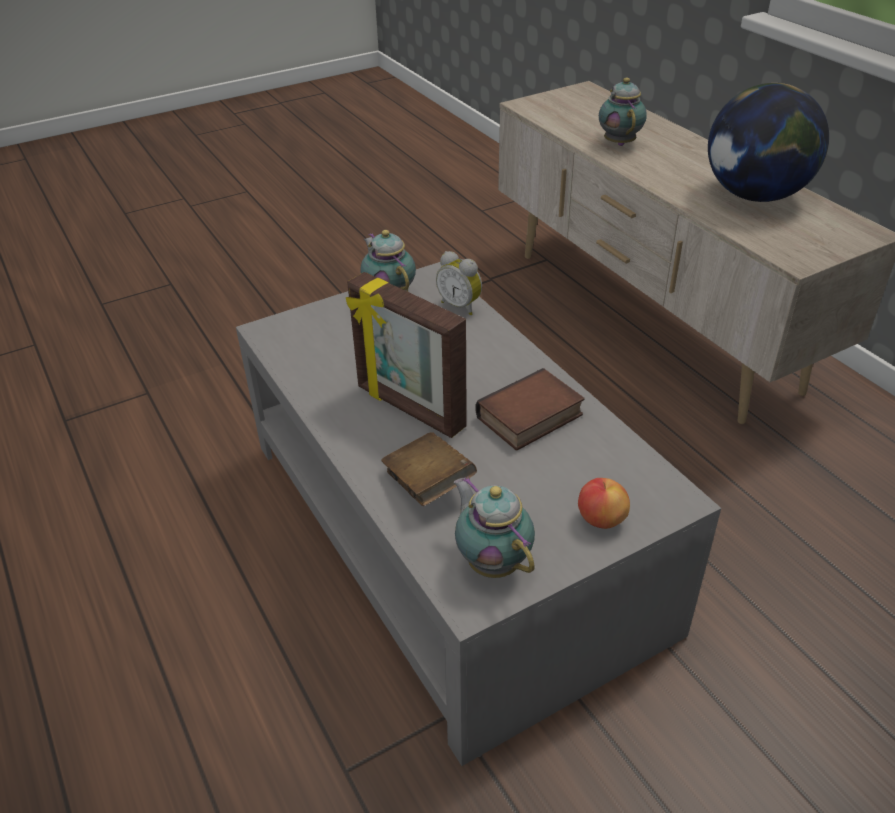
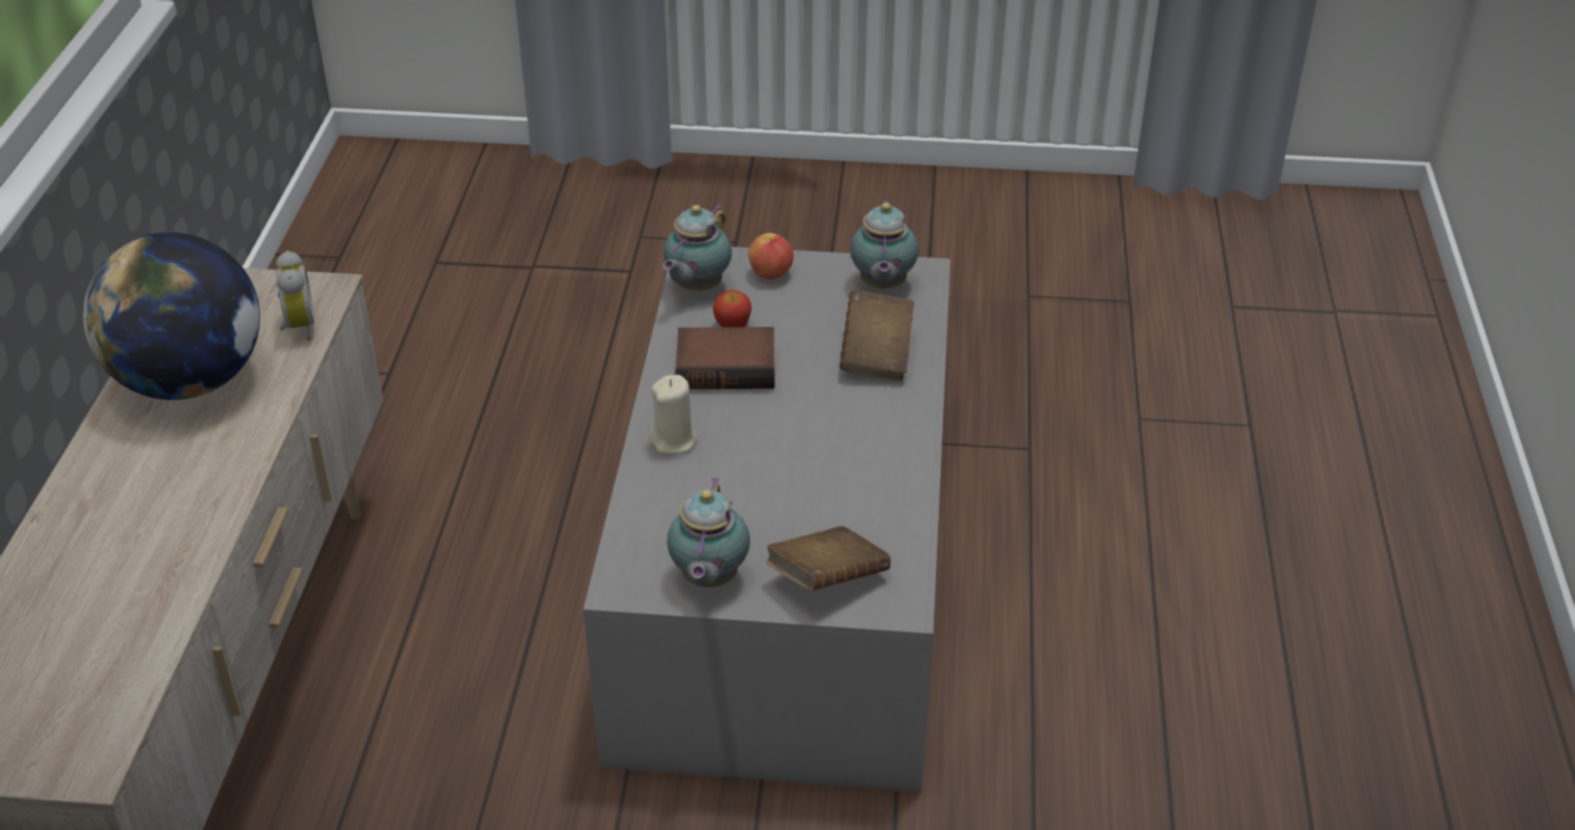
camera: 145 degrees left, 0 degrees up
(320, 324) = (827, 579): none -> brown book
(409, 408) = (827, 427): picture frame -> none
(461, 306) = (641, 521): alarm clock -> alarm clock (297, 327)
(499, 353) = (674, 440): none -> beige candle
(568, 452) = (732, 325): none -> apple
(619, 142) = (143, 566): teapot -> teapot (696, 287)

